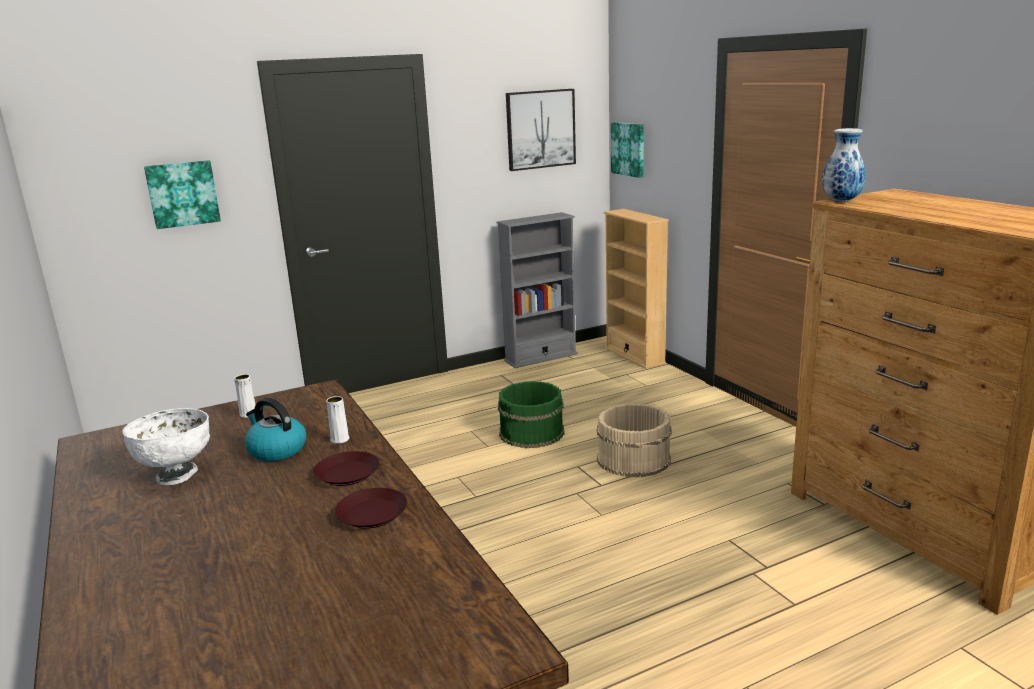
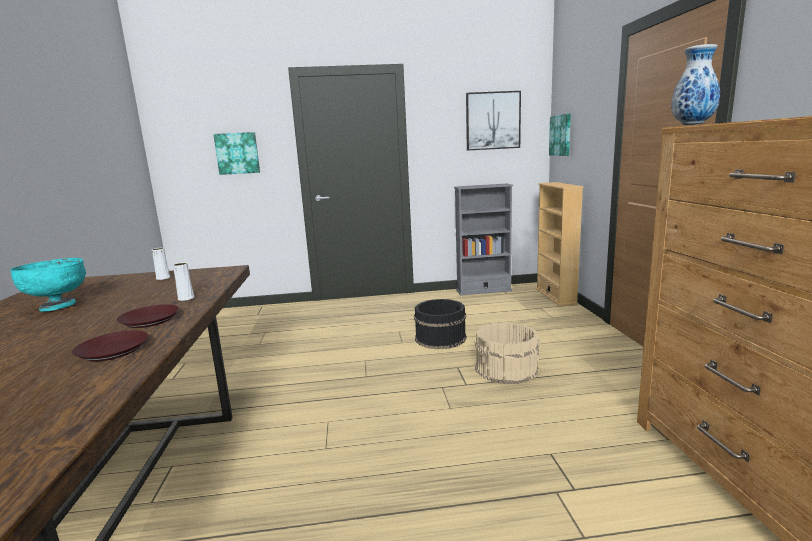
camera: 20 degrees right, 5 degrees down
(177, 475) = (58, 306): white bowl -> turquoise bowl
(276, 450) = (138, 300): kettle -> none
(530, 432) = (440, 338): green bucket -> black bucket

